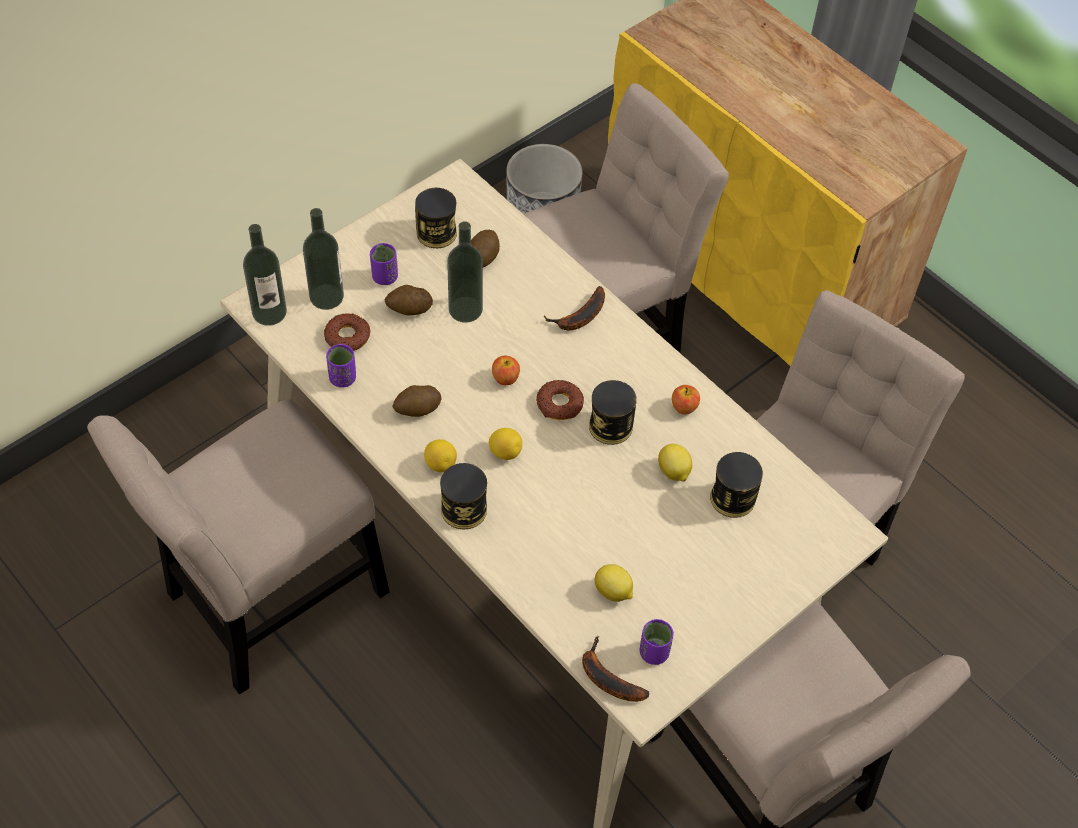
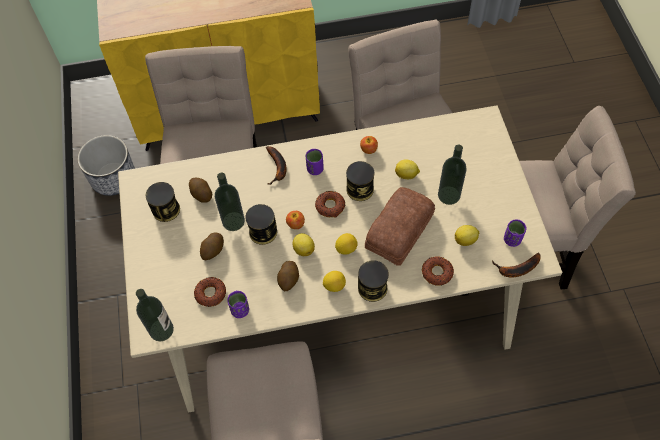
camera: 55 degrees left, 5 degrees up
(326, 296) = (172, 291): bottle -> bottle (449, 195)
(385, 277) = (180, 252): purple cup -> purple cup (315, 169)
(474, 404) = (303, 249): none -> lemon
(536, 577) = (437, 272): none -> donut
(574, 500) = (397, 230): none -> bread
(732, 498) = (438, 157): can -> can (263, 232)

